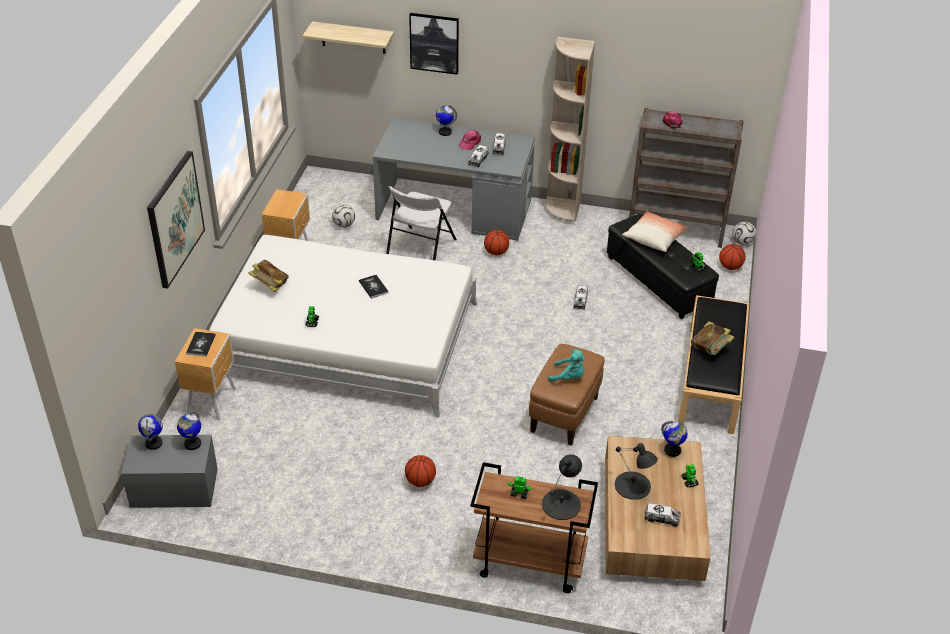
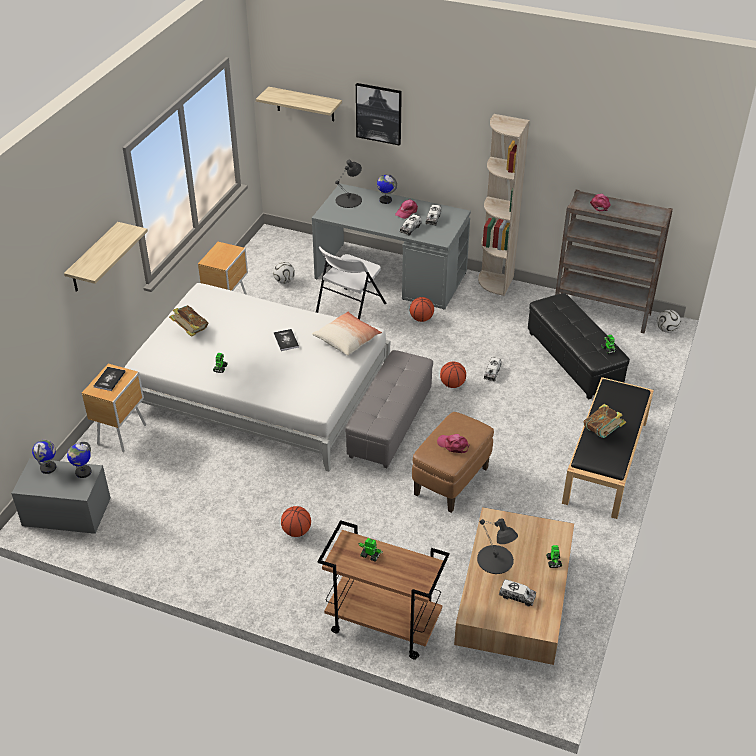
camera: 10 degrees right, 0 degrees up
(174, 219) = (94, 258): picture -> shelf
(489, 362) = (389, 423): none -> grey ottoman
(561, 504) = (409, 571): black table lamp -> black table lamp (349, 200)
(569, 377) = (453, 445): turquoise plush toy -> pink cap
(654, 238) = (572, 318): pillow -> pillow (347, 340)
(672, 450) = (543, 529): globe -> none
(730, 267) = (649, 353): basketball -> basketball (452, 384)

